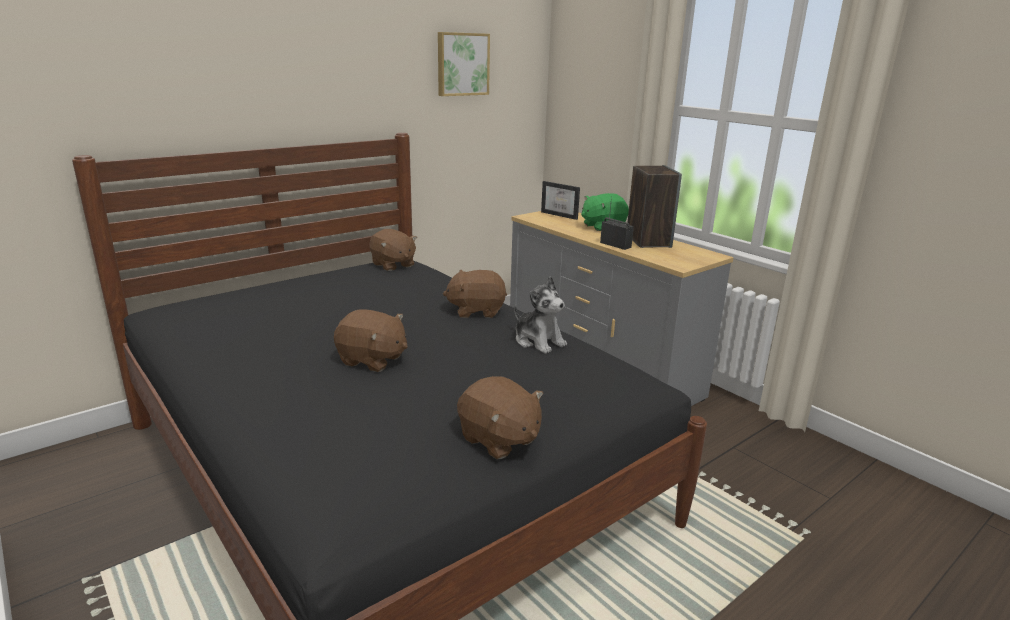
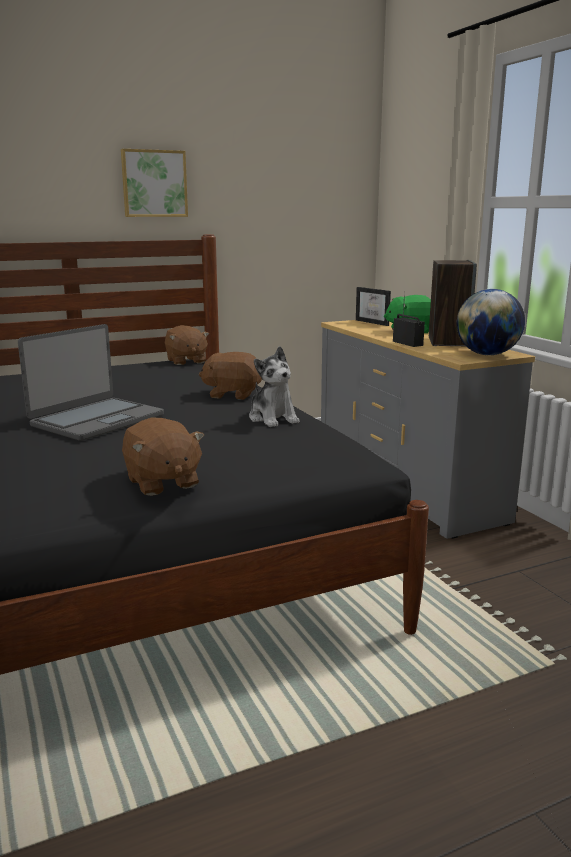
camera: 15 degrees right, 5 degrees down
(372, 360) = (96, 420): brown plush toy -> laptop
(462, 64) = (277, 169): picture -> picture (154, 183)
(694, 257) = (487, 354): none -> globe

